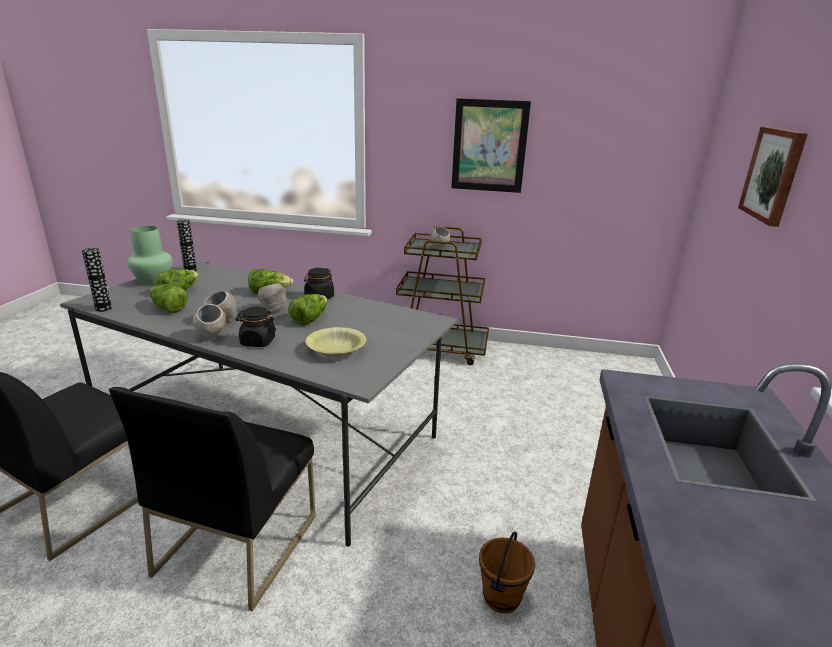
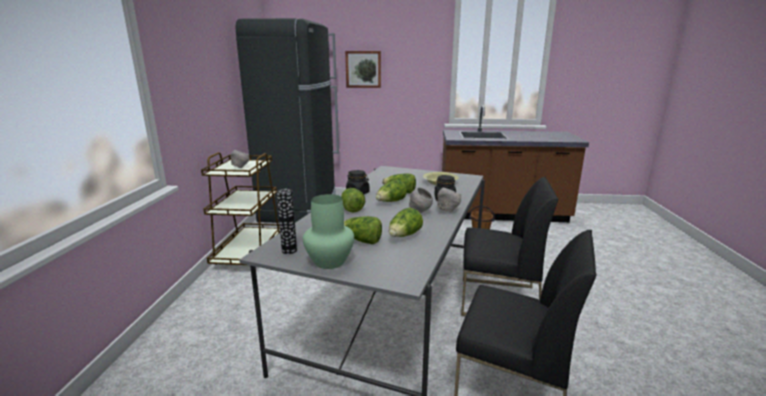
camera: 95 degrees left, 5 degrees down
(103, 309) = (421, 264): vase -> none
(273, 311) = (391, 202): grey bowl -> lettuce
(489, 146) = (214, 80): picture -> none
(594, 375) = (300, 208): none -> black fridge

